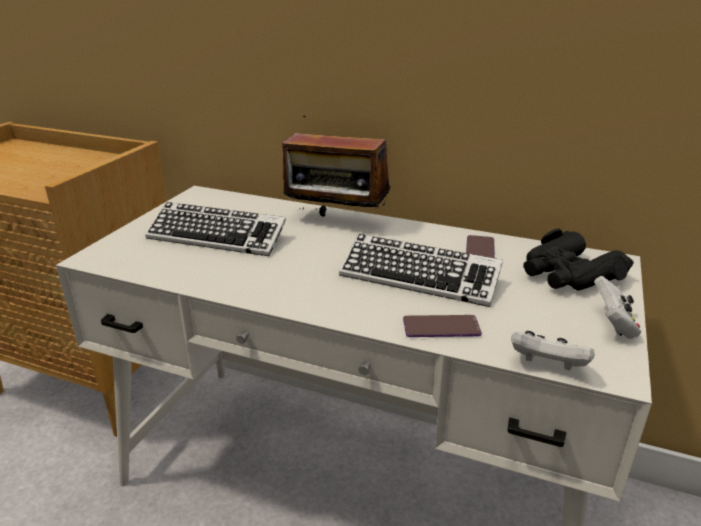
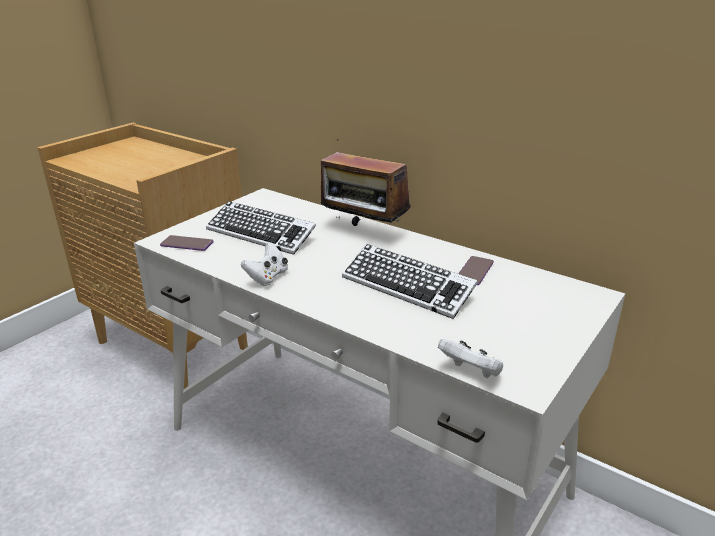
camera: 15 degrees right, 0 degrees up
(441, 327) = (401, 329): phone -> phone (187, 244)
(568, 274) = (543, 301): black binoculars -> none
(613, 325) = (554, 348): white game controller -> white game controller (267, 277)

